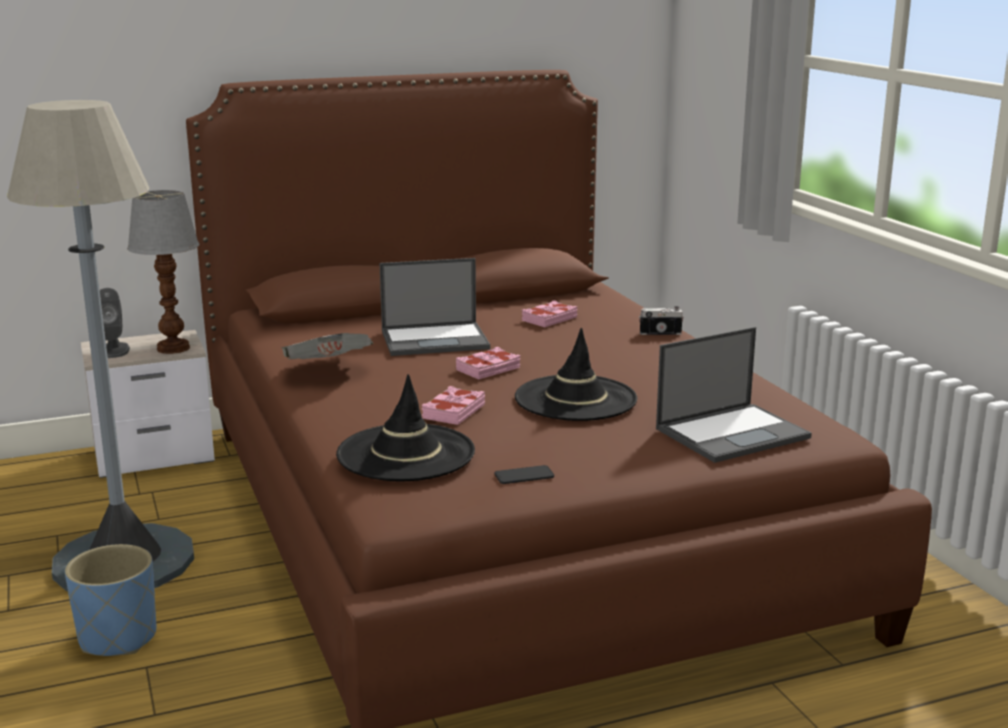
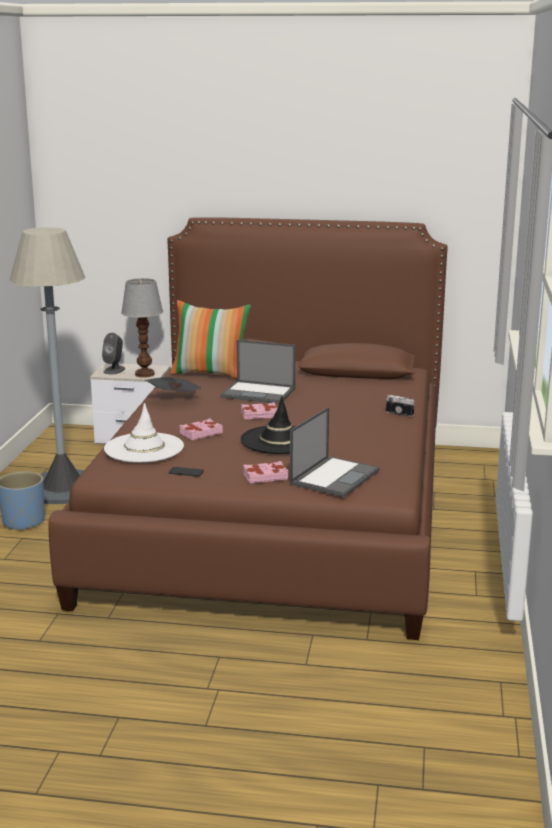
camera: 30 degrees right, 0 degrees up
(321, 326) = (210, 374): none -> pillow
(405, 453) = (144, 448): black hat -> white hat
(548, 319) = (346, 392): pink book -> pink book (265, 476)
(733, 433) = (335, 477): laptop -> laptop turned 60 degrees counterclockwise

